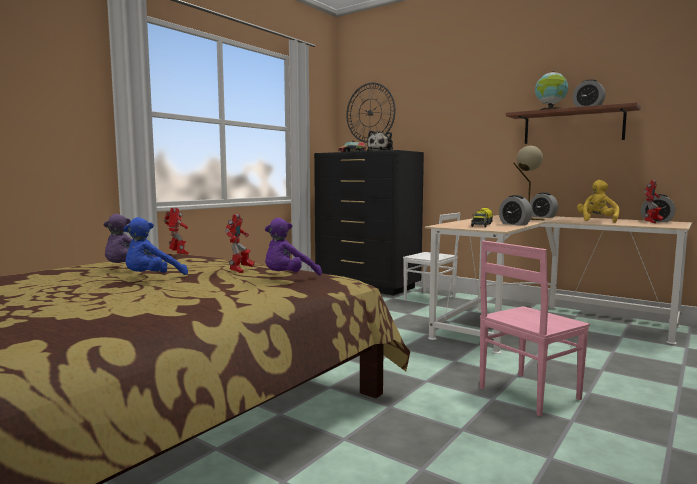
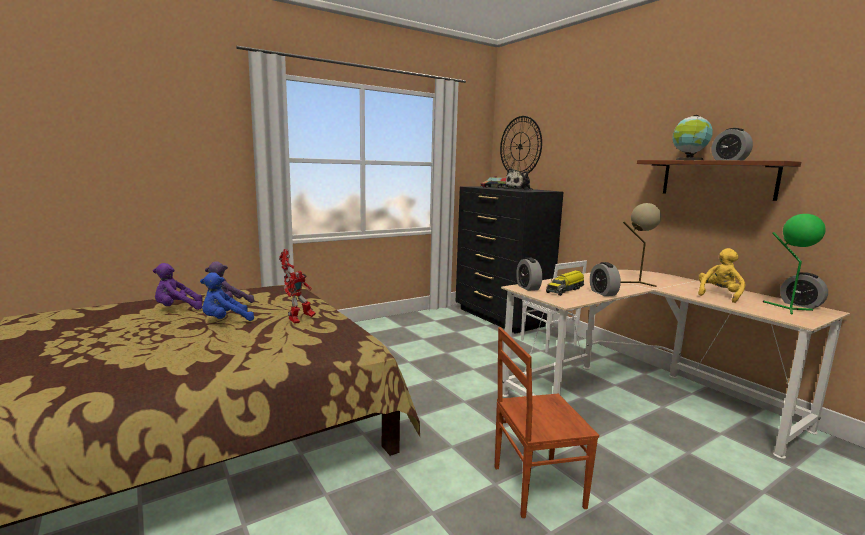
camera: 20 degrees right, 5 degrees up
(288, 278) = (324, 336): purple plush toy -> purple plush toy (177, 309)
(526, 393) = (535, 486): pink chair -> brown chair
(543, 217) = (667, 279): alarm clock -> alarm clock (528, 287)
(652, 222) = (786, 308): toy robot -> green table lamp

